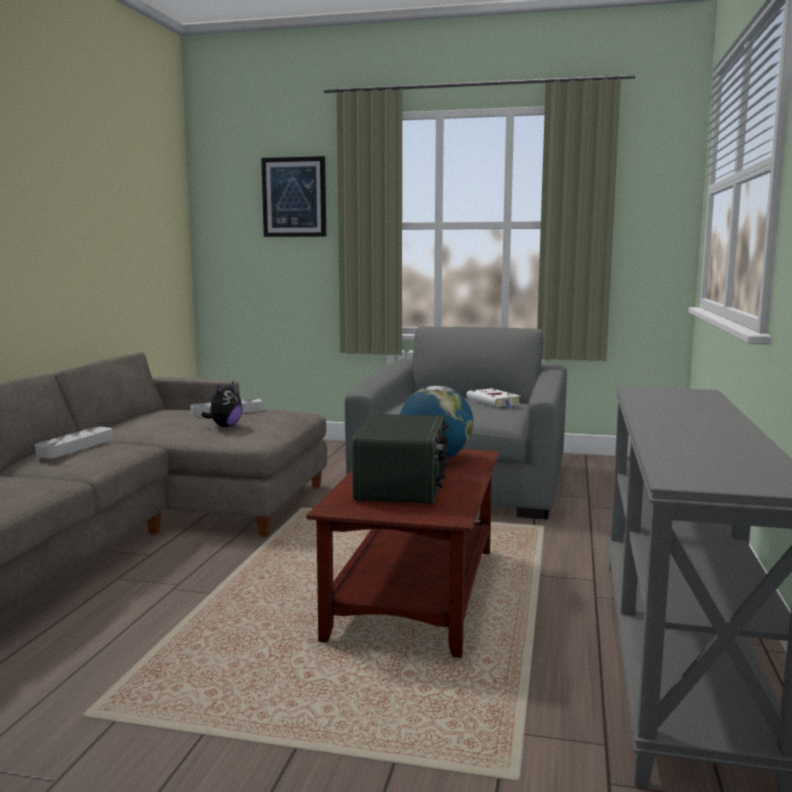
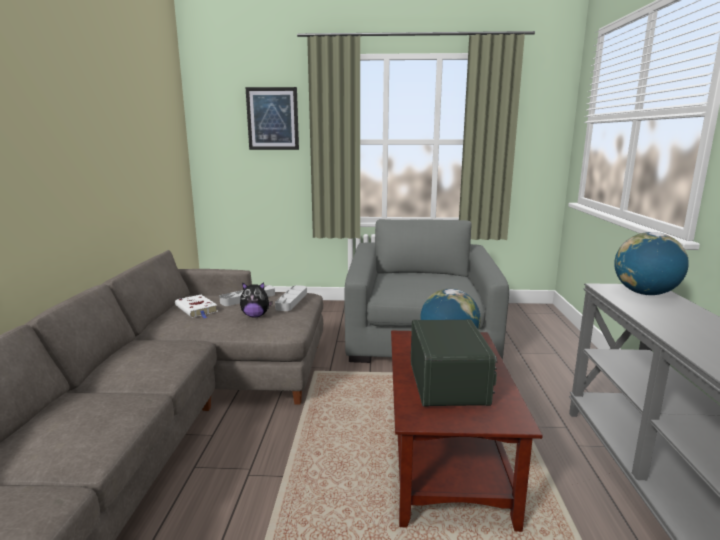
camera: 10 degrees left, 5 degrees up
(76, 447) = (140, 351): grey tray -> grey tray (291, 301)
(225, 426) = (255, 316): plush toy -> plush toy turned 75 degrees clockwise
(494, 402) = (446, 278): white book -> white book (197, 309)
(680, 395) = (645, 293): none -> globe

